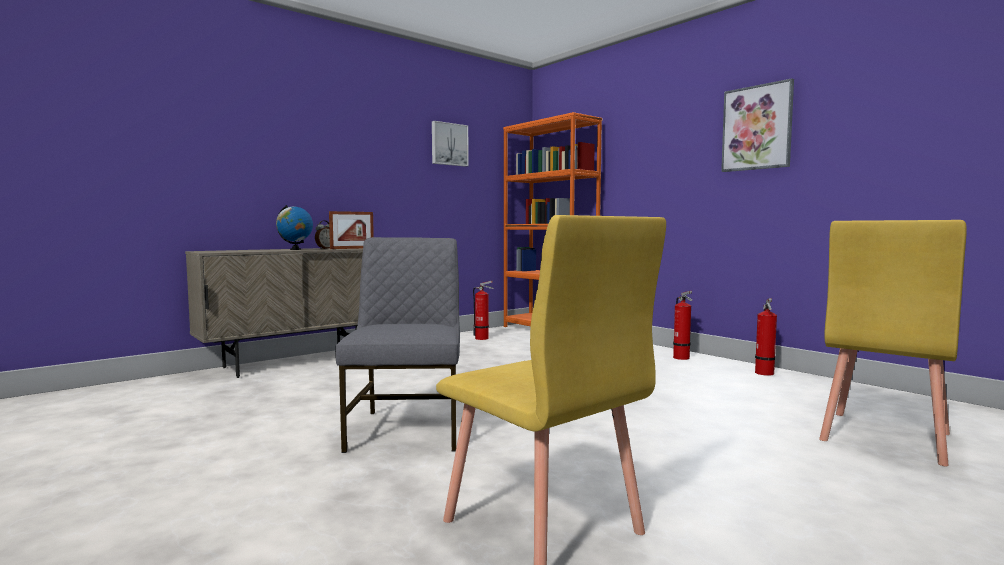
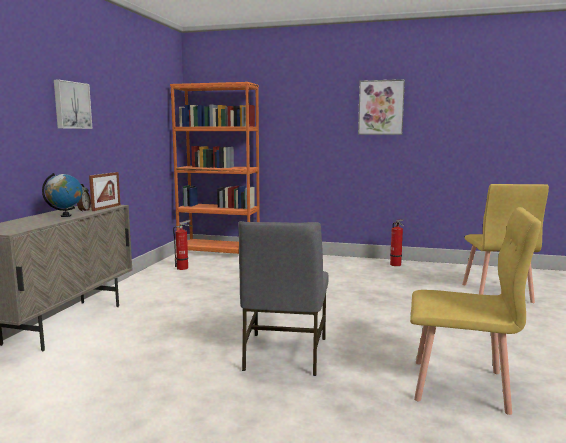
camera: 35 degrees left, 5 degrees up
(408, 429) = (284, 354): grey chair -> grey chair turned 135 degrees counterclockwise
(449, 144) = (138, 100): picture -> picture (71, 105)
(682, 358) = (340, 261): fire extinguisher -> none

